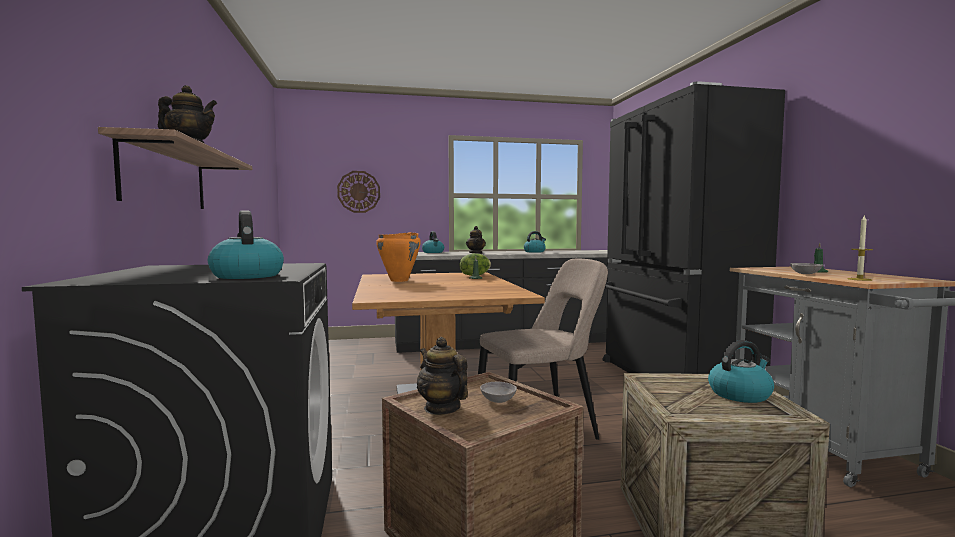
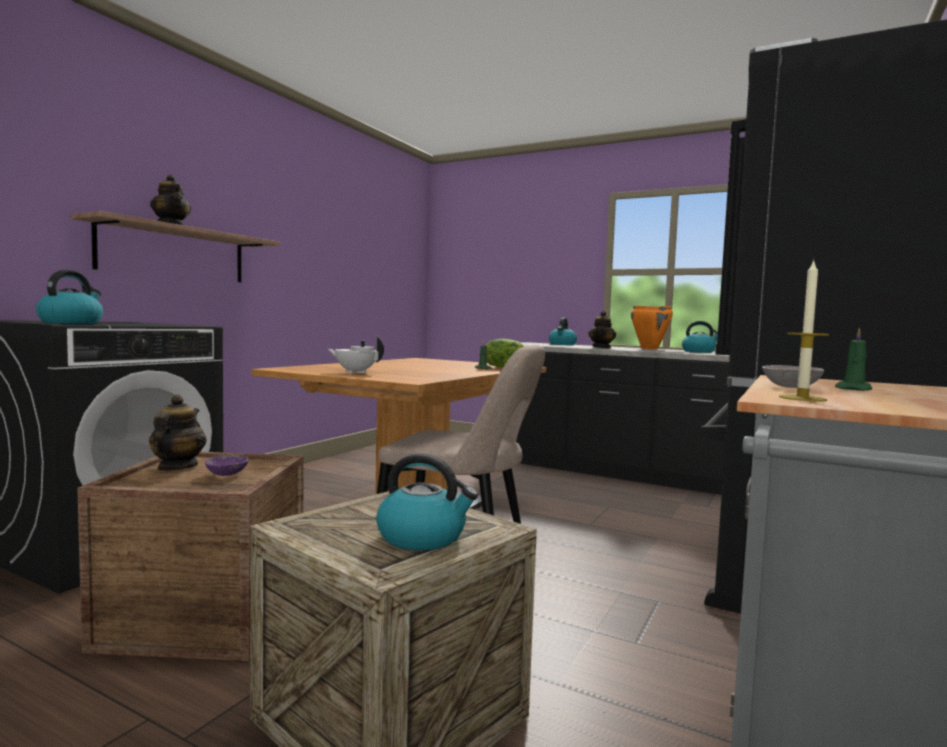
camera: 40 degrees right, 0 degrees up
(359, 192) = (502, 270): wall clock -> none
(399, 280) = (403, 363): orange cooking pot -> orange cooking pot (650, 349)
(443, 293) = (355, 372): none -> white teapot
(498, 400) = (227, 474): grey bowl -> purple bowl

